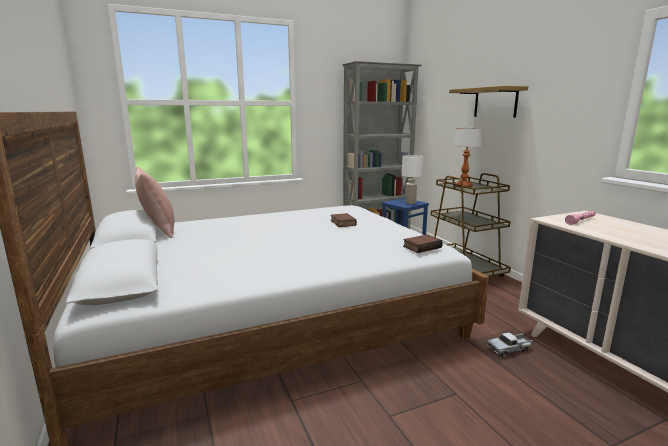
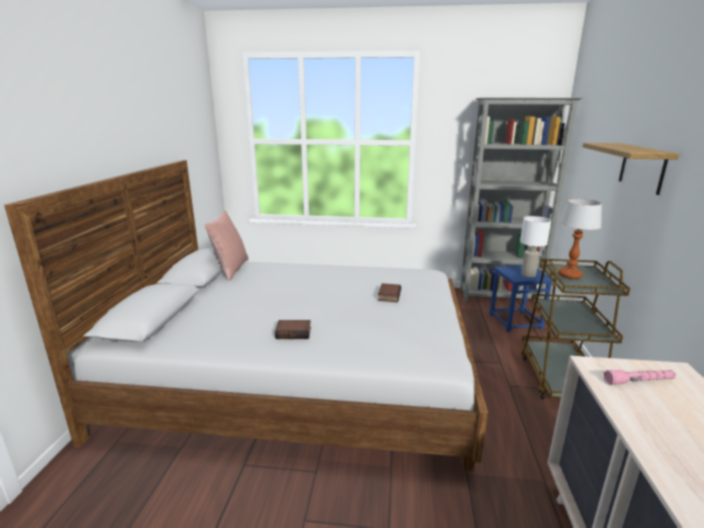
camera: 30 degrees right, 5 degrees up
(422, 246) = (421, 352): book -> book (294, 332)
(509, 349) = (506, 506): toy truck -> none

